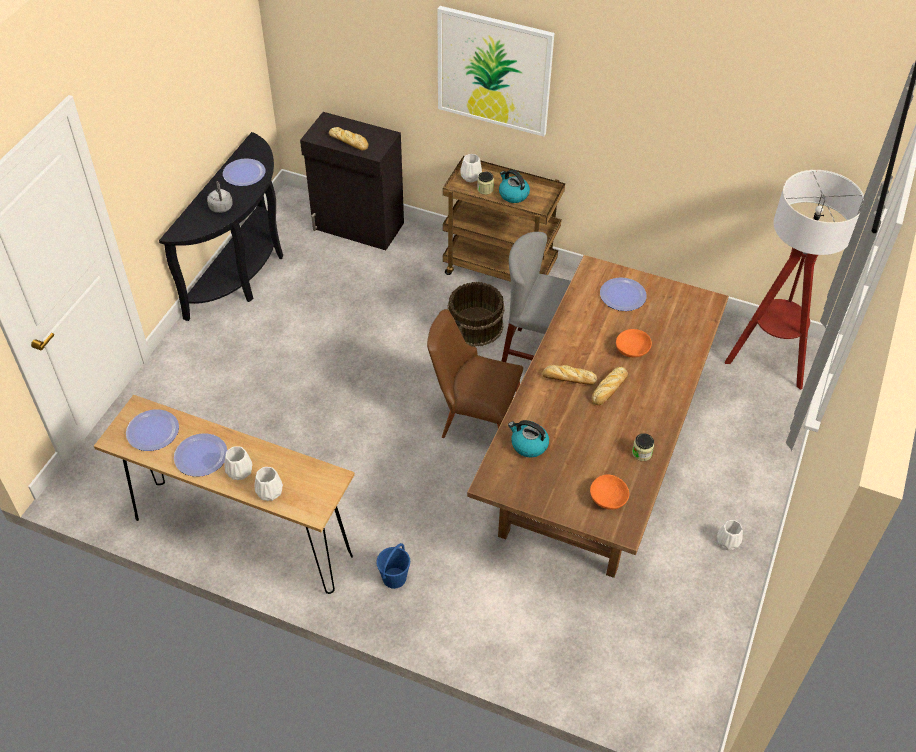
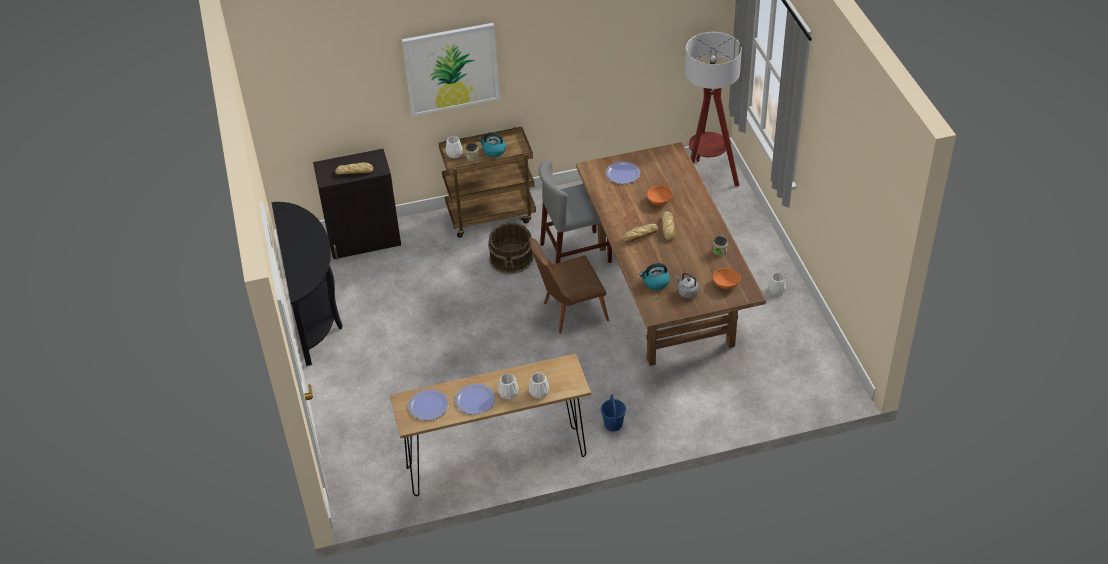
camera: 35 degrees left, 5 degrees down
(221, 206) = (308, 258): grey kettle -> grey kettle (686, 292)
(244, 173) = (299, 230): plate -> none

